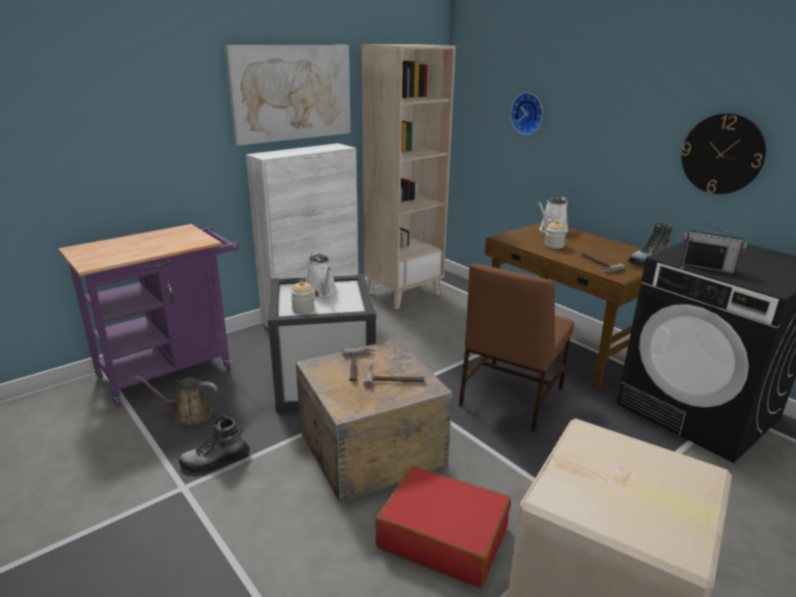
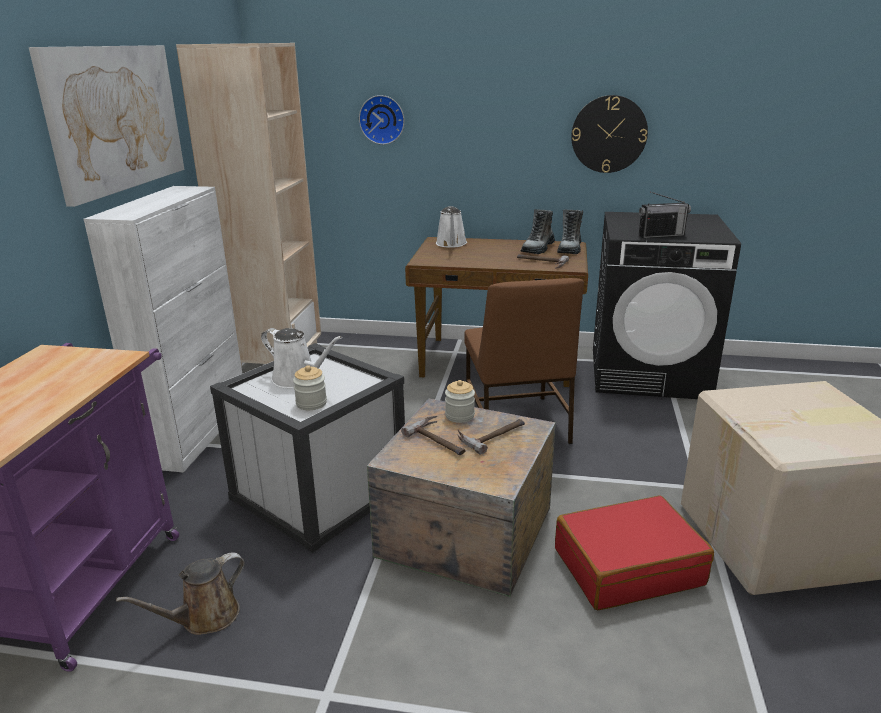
camera: 40 degrees left, 0 degrees up
(215, 461) = (321, 644): boot -> boot (538, 249)
(554, 246) = (479, 256): jar -> jar (459, 416)

